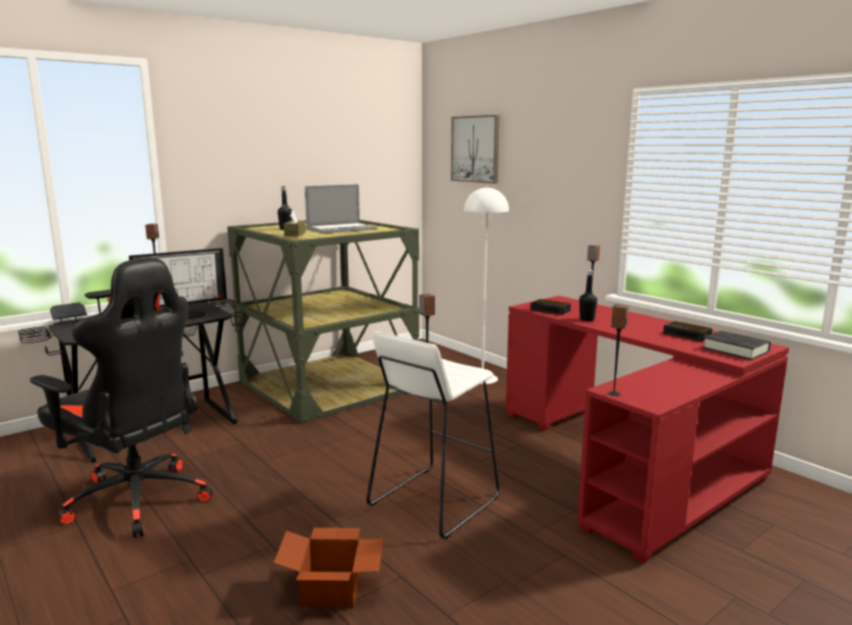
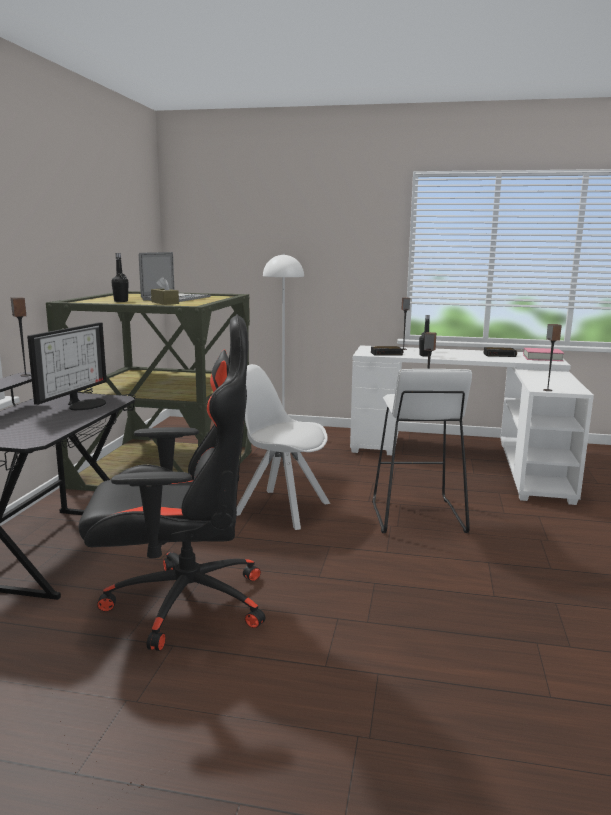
camera: 40 degrees left, 0 degrees up
(333, 590) = (469, 587): cardboard box -> none
(338, 449) = (280, 508): none -> white chair
(475, 149) = (239, 220): picture -> none
(630, 461) = (472, 458): red desk -> white desk
(735, 350) = (542, 358): black book -> pink book

